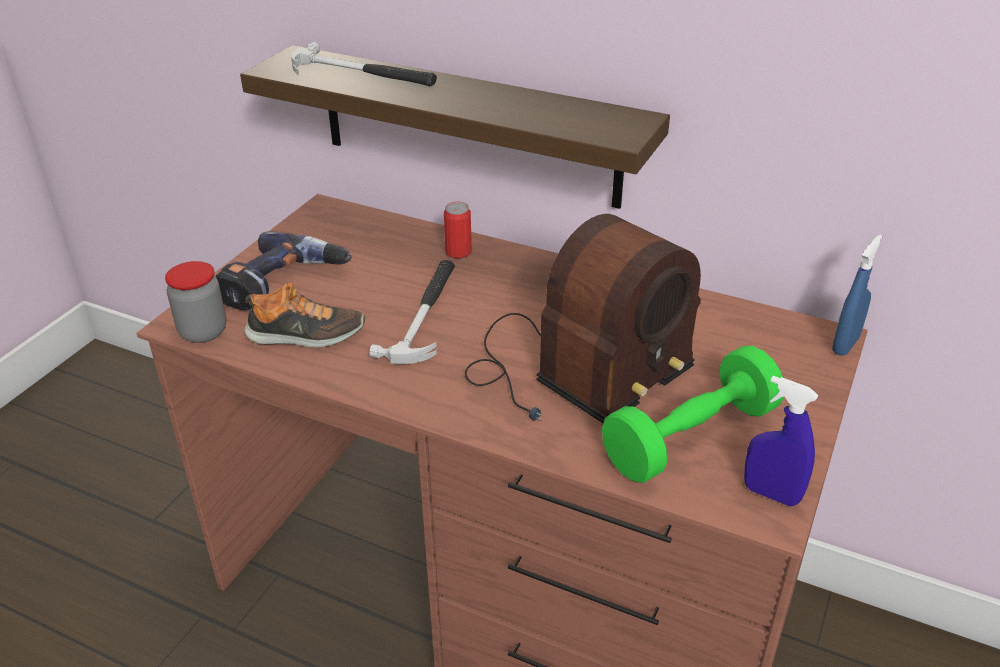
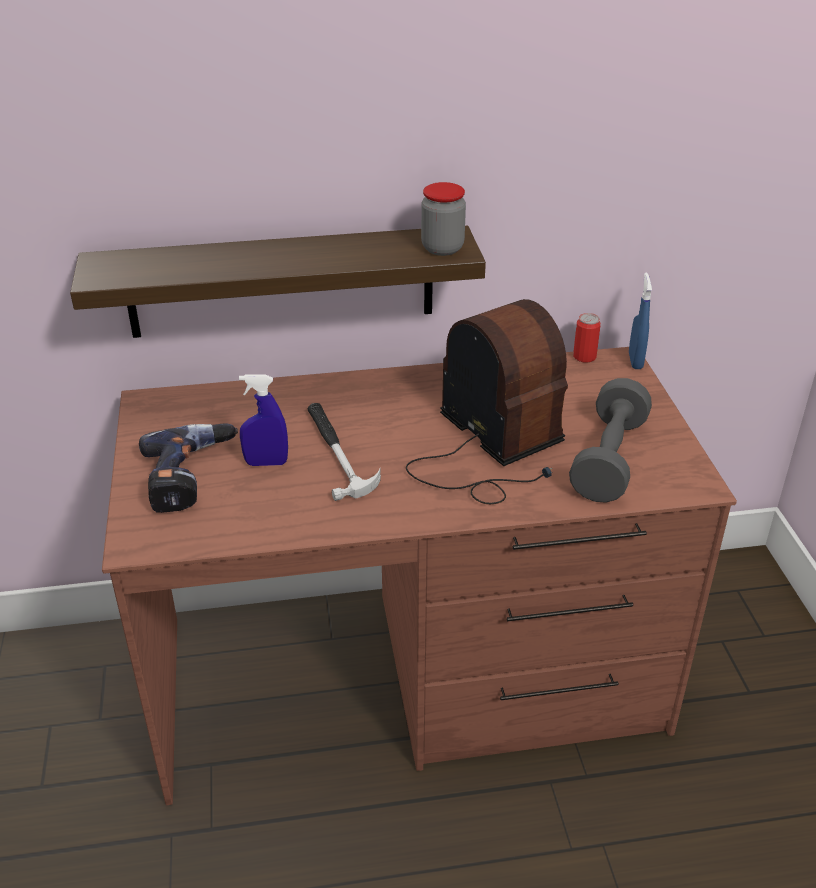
camera: 35 degrees left, 0 degrees up
(203, 332) = (166, 542): jar -> jar (442, 248)
(305, 335) = (260, 507): shoe -> none
(362, 74) = (187, 260): hammer -> none
(458, 252) = (306, 395): can -> can (584, 357)
(574, 371) = (490, 448): radio -> radio turned 45 degrees counterclockwise
(690, 438) = (608, 460): green dumbbell -> grey dumbbell
(771, 494) = (687, 473): blue spray bottle -> blue spray bottle (266, 463)

